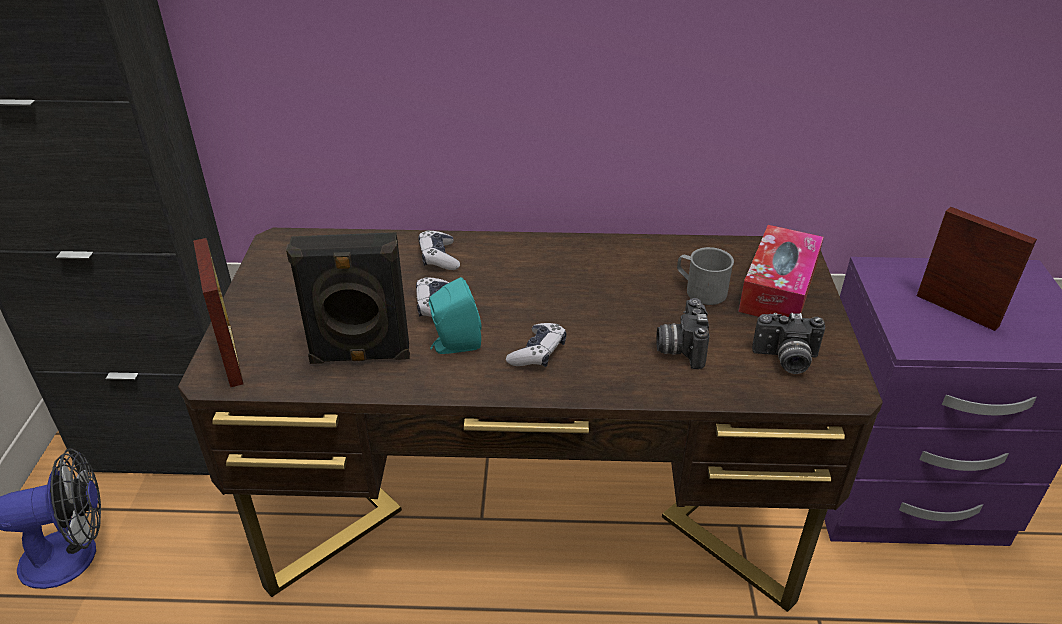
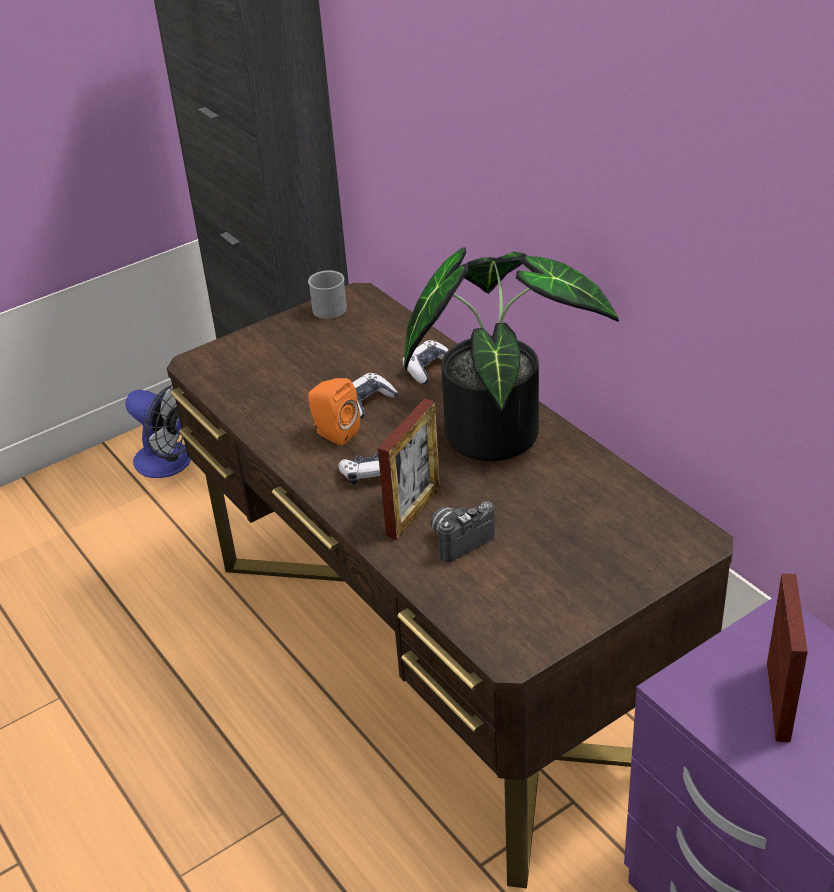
camera: 55 degrees right, 0 degrees up
(231, 357) = (218, 357): picture frame -> picture frame (413, 511)
(360, 356) = (276, 403): black speaker -> none
(454, 345) = (334, 433): turquoise speaker -> orange speaker
(563, 264) = (498, 428): none -> potted plant
(700, 290) = (556, 514): grey mug -> grey mug (330, 307)
(778, 288) = (619, 557): tissue box -> none
(785, 360) = (513, 603): camera -> none

